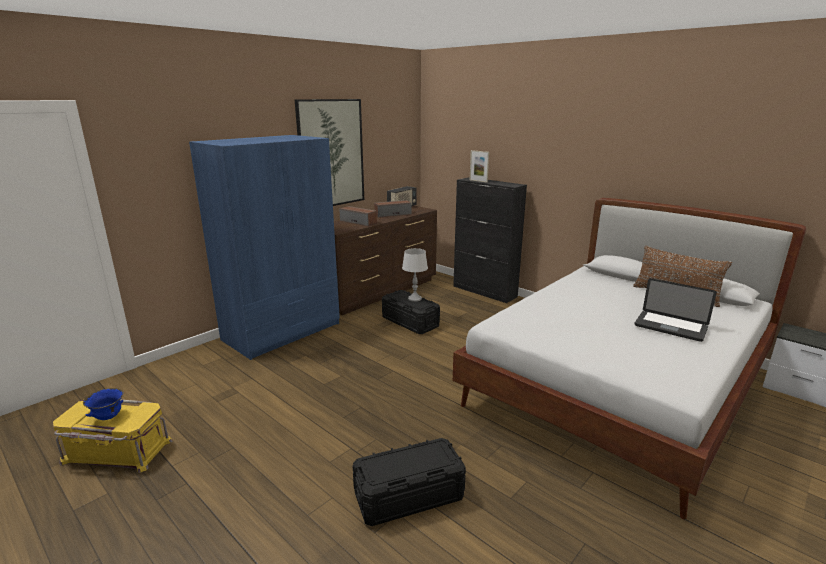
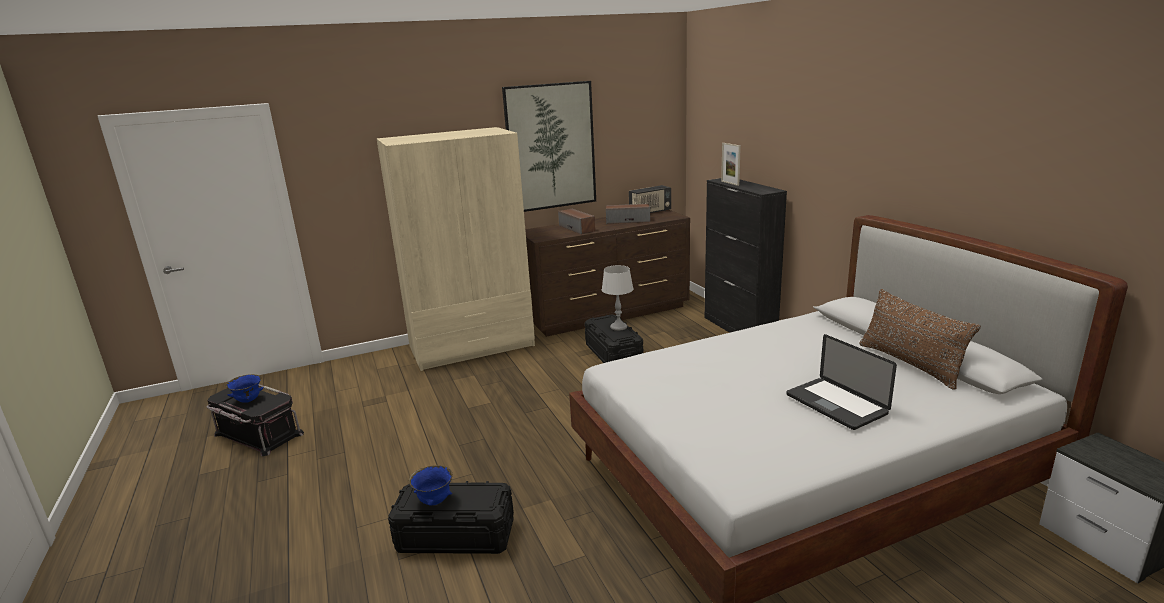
camera: 25 degrees right, 0 degrees up
(116, 452) = (257, 434): yellow storage box -> black storage box
(283, 332) = (472, 346): blue wardrobe -> beige wardrobe
(398, 468) = (434, 501): none -> blue bowl

